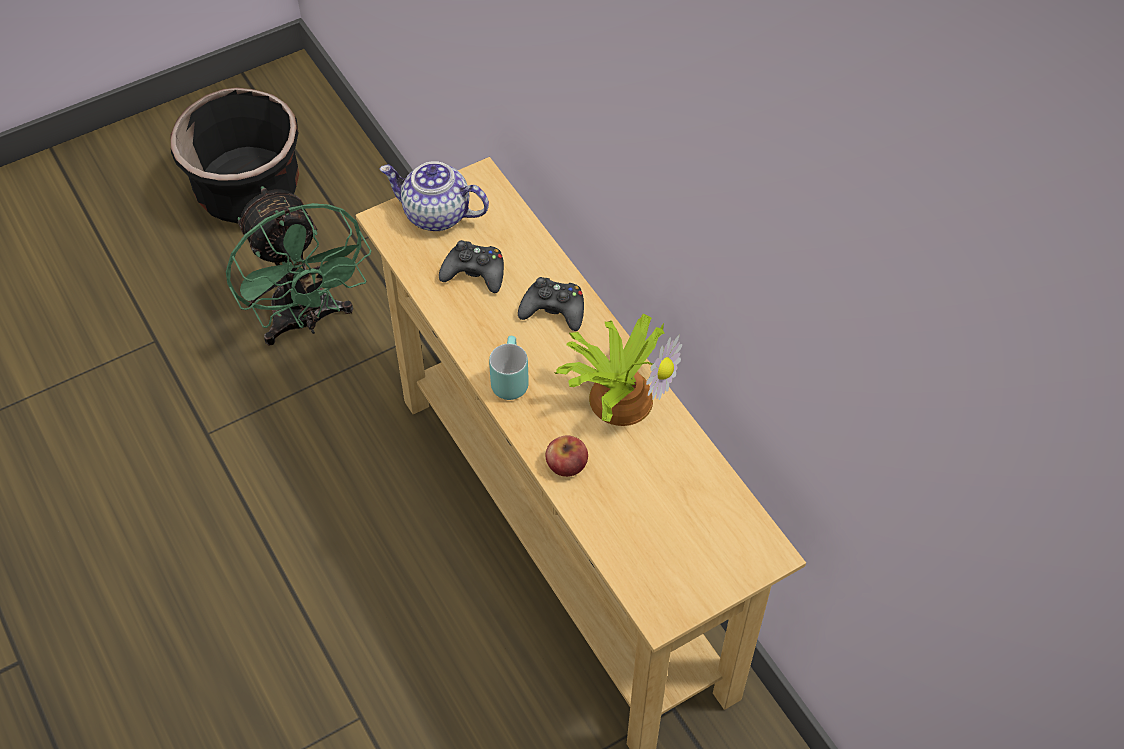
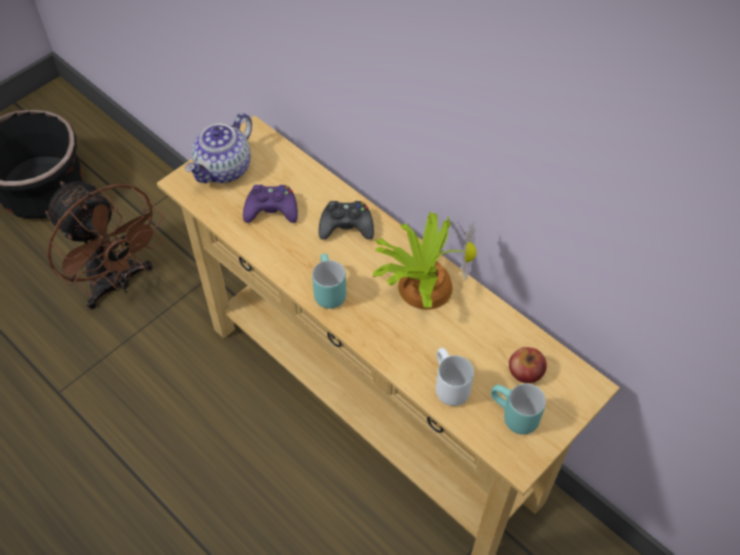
camera: 15 degrees left, 0 degrees up
(307, 321) = (118, 283): green fan -> brown fan
(435, 214) = (224, 169): teapot -> teapot turned 60 degrees counterclockwise
(475, 273) = (271, 209): black game controller -> purple game controller
(566, 464) = (398, 351): apple -> apple (525, 371)
(607, 514) = (446, 386): none -> white mug
(669, 566) = (512, 417): none -> turquoise mug

